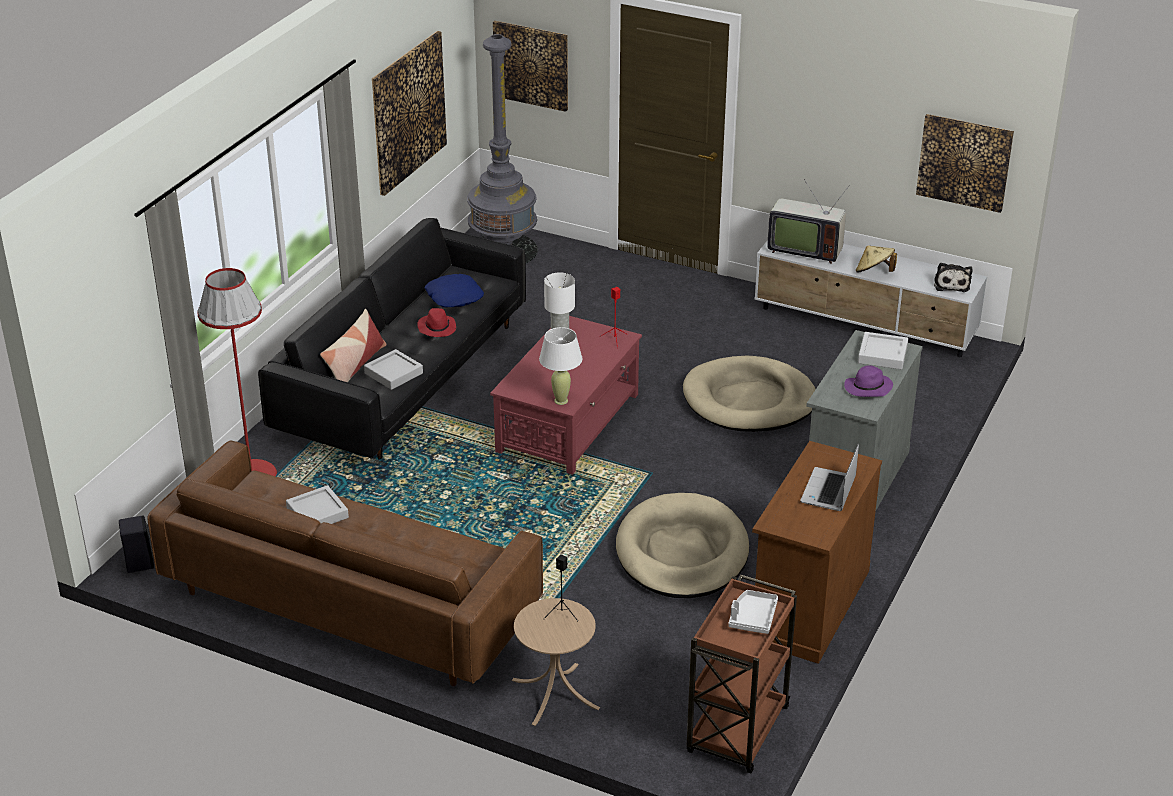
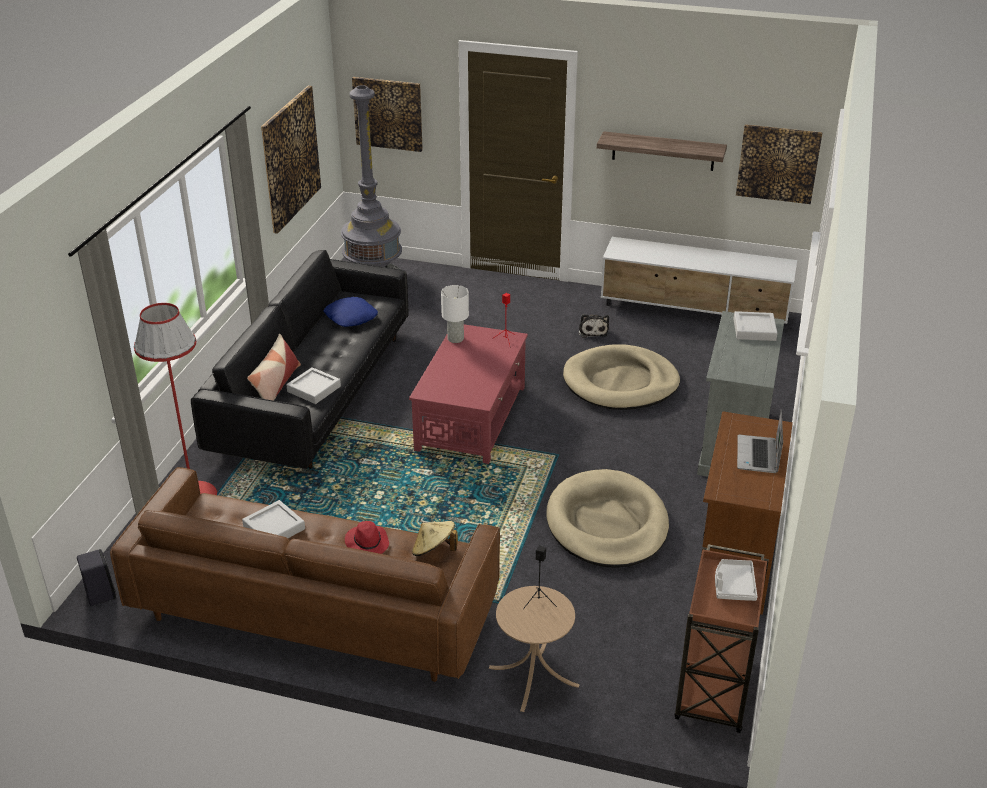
camera: 10 degrees left, 0 degrees up
(436, 328) = (342, 345): red hat -> red hat (367, 543)
(561, 401) = (475, 398): white table lamp -> none
(804, 250) = (641, 251): television -> none
(835, 136) = (663, 151): none -> shelf
(867, 388) = (753, 360): purple hat -> none
(874, 272) = (705, 264): beige hat -> beige hat (434, 550)
(951, 284) = (771, 268): plush toy -> plush toy (592, 331)

